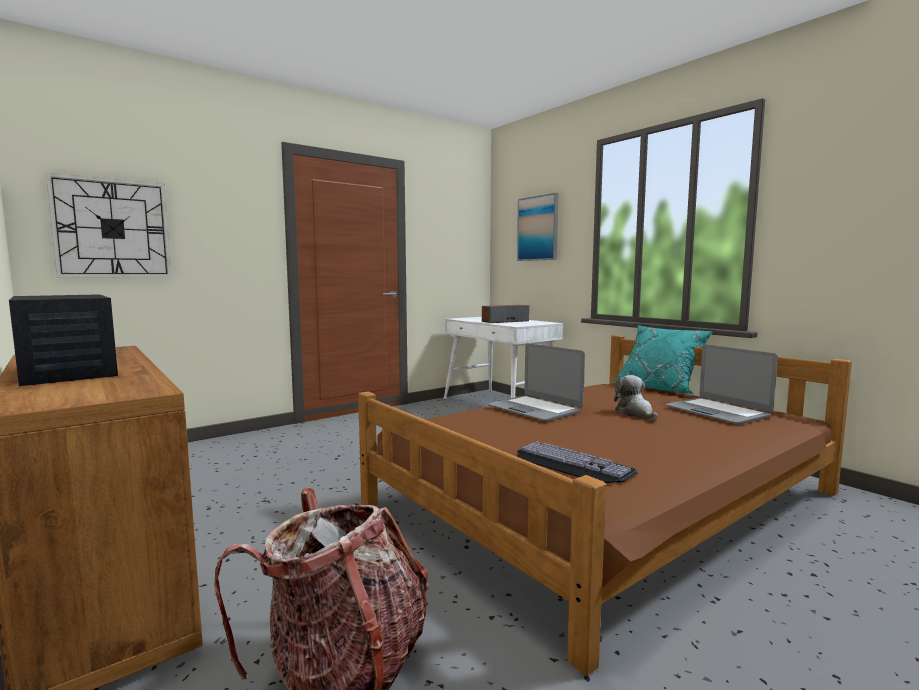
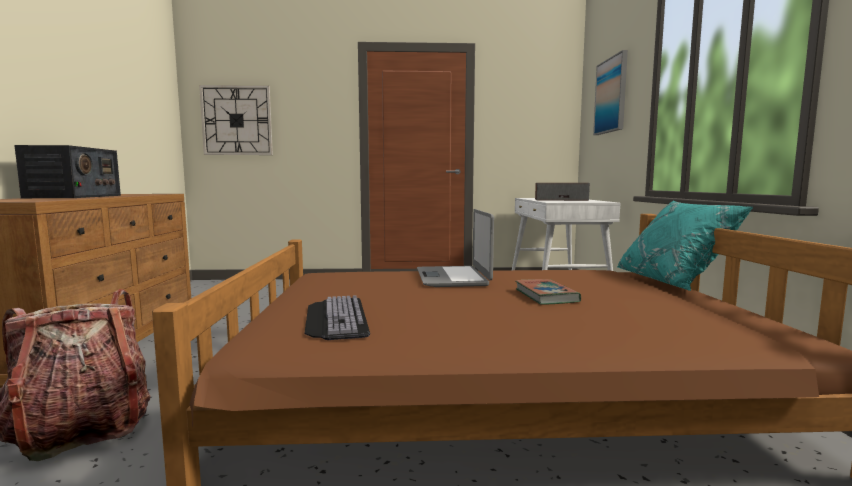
camera: 35 degrees right, 0 degrees up
(635, 413) = (546, 296): plush toy -> book
(717, 412) = (667, 311): laptop -> none

